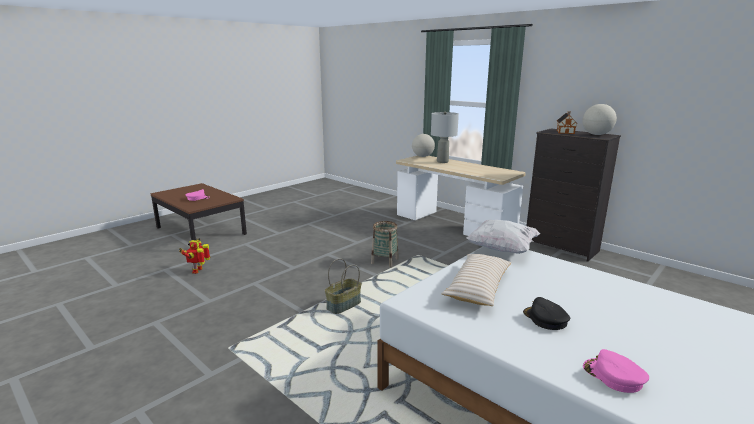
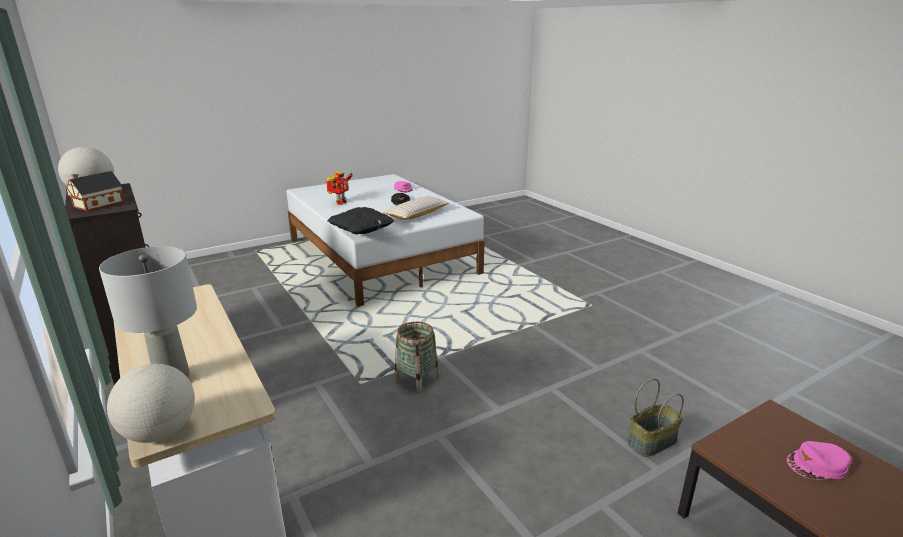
camera: 165 degrees left, 5 degrees up
(198, 270) = (694, 403): toy robot -> toy robot (340, 203)
(344, 306) = (491, 325): basket -> basket (652, 441)
(502, 249) = (362, 232): white pillow -> black pillow

